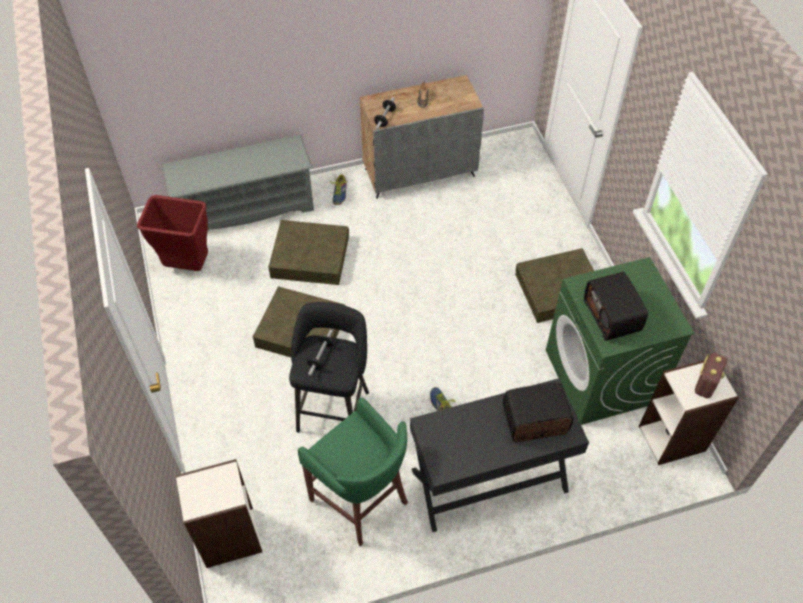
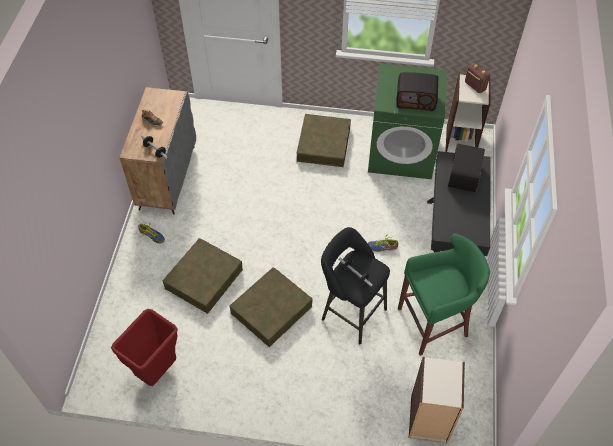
camera: 65 degrees left, 0 degrees up
(246, 208) = (122, 306): grey shoe rack -> none

